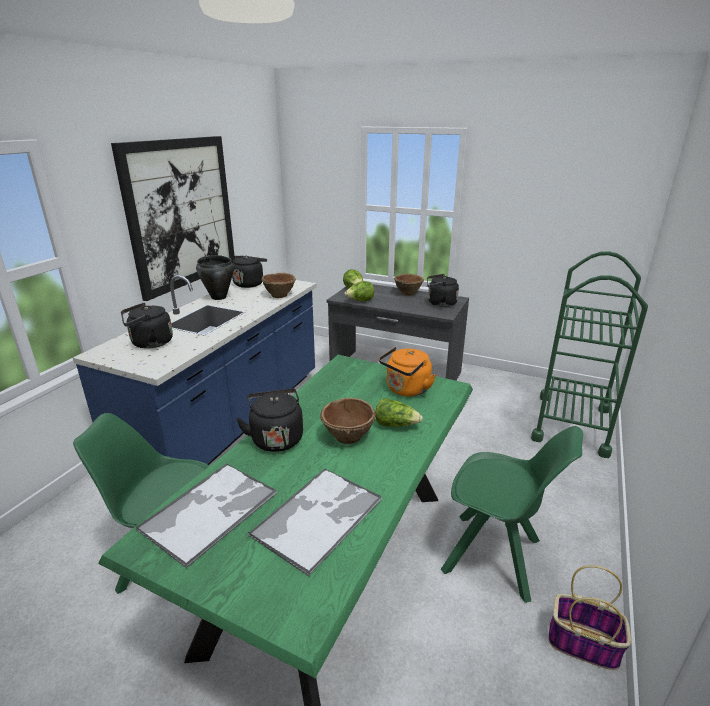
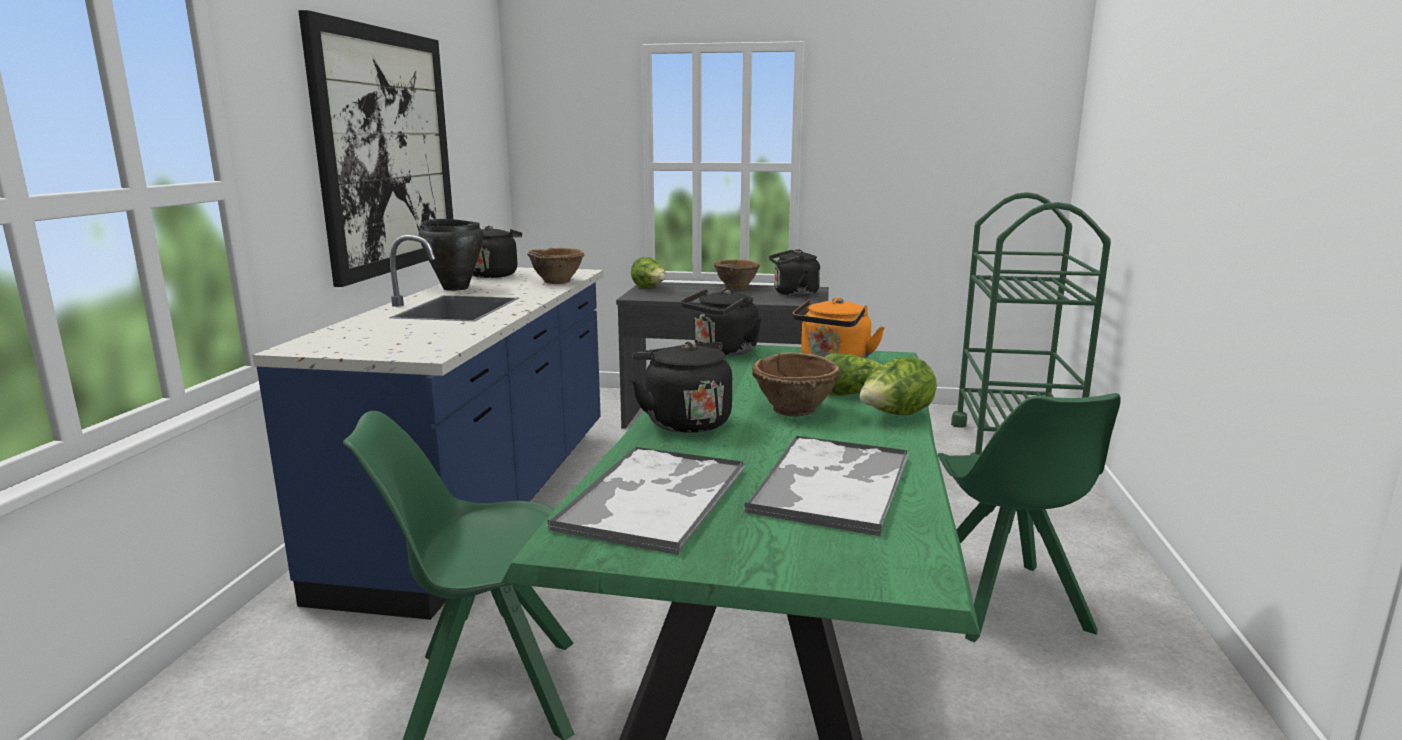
camera: 15 degrees left, 10 degrees down
(149, 343) = (385, 333): black kettle -> black kettle (722, 351)
(360, 301) = (671, 298): lettuce -> lettuce (895, 416)
(495, 557) = (1005, 604): green chair -> green chair turned 75 degrees clockwise
(584, 644) = (1184, 677): basket -> none

